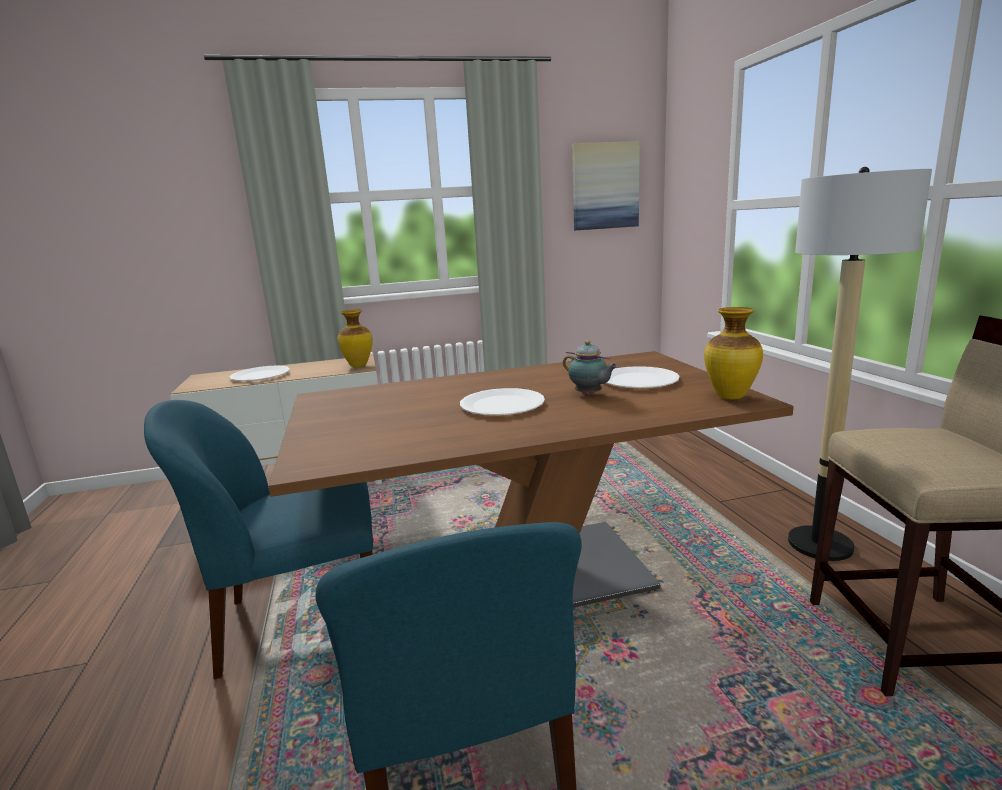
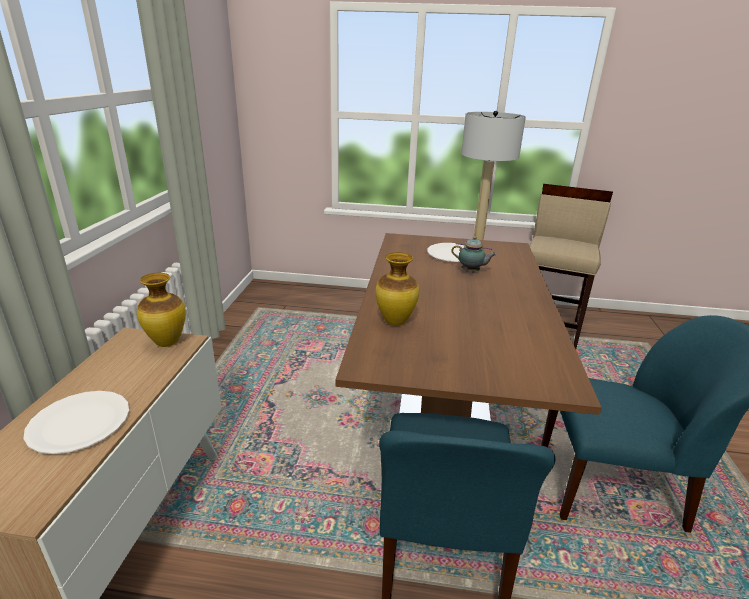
camera: 70 degrees left, 10 degrees up
(502, 405) = (470, 298): white plate -> none
(589, 395) = (471, 272): teapot -> teapot turned 45 degrees clockwise
(605, 186) = (212, 89): picture -> none
(729, 397) = (505, 248): vase -> vase (395, 322)

